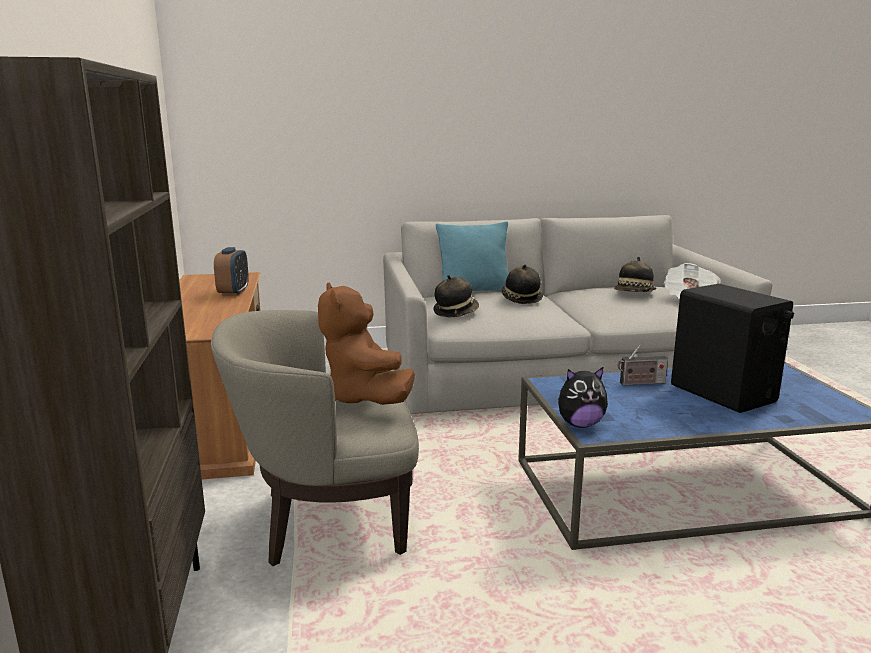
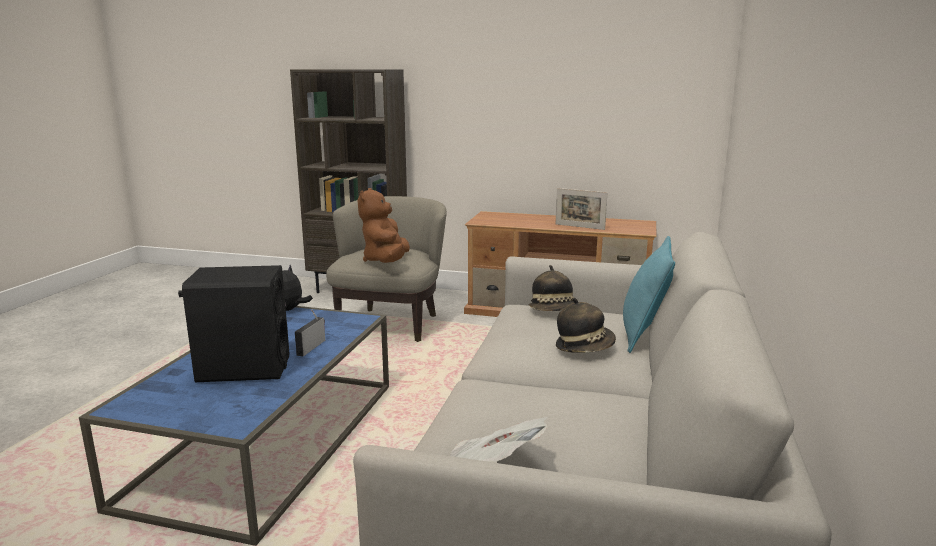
camera: 115 degrees right, 0 degrees up
(233, 292) = (579, 227): alarm clock -> picture frame
(364, 398) = (386, 261): brown plush toy -> brown plush toy turned 90 degrees counterclockwise
(634, 294) = (560, 430): hat -> none

